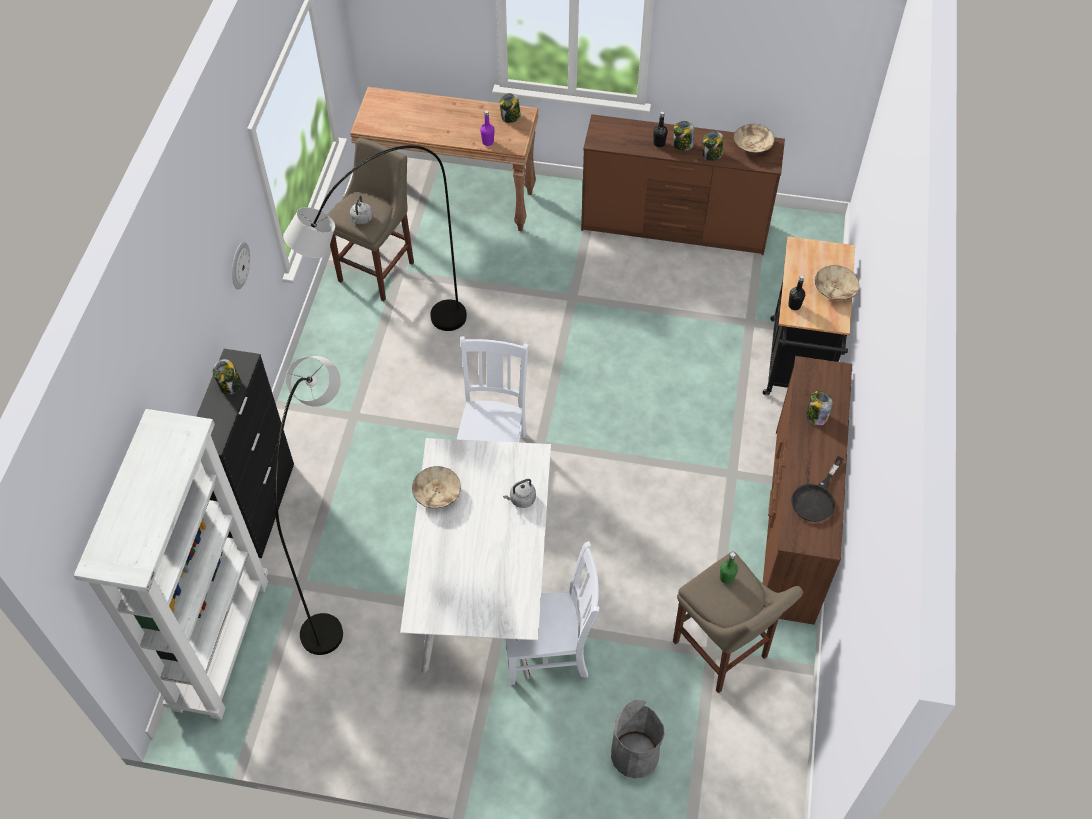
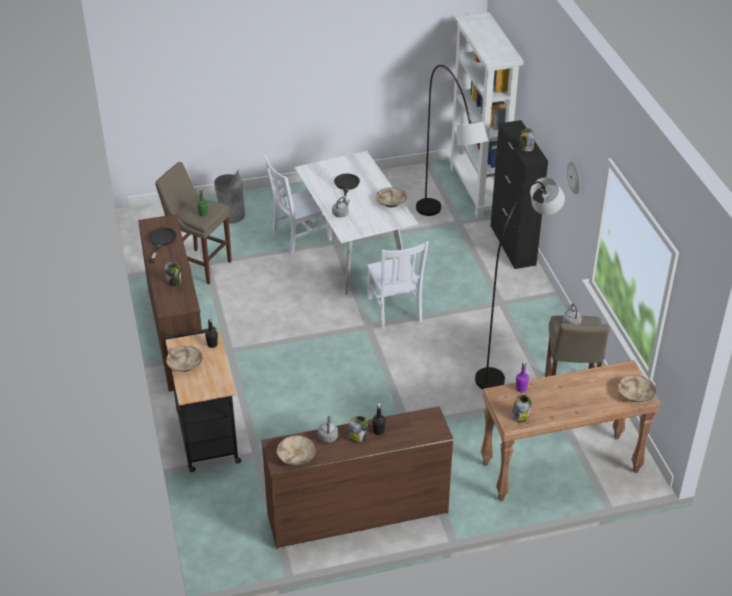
camera: 155 degrees right, 15 degrees down
(383, 100) = (635, 395): none -> beige bowl
(481, 556) = (346, 186): none -> black frying pan
(711, 155) = (328, 436): jar -> grey kettle

